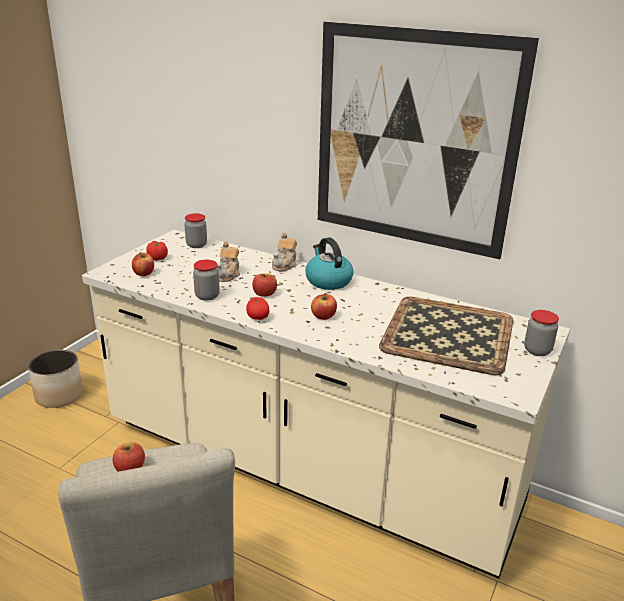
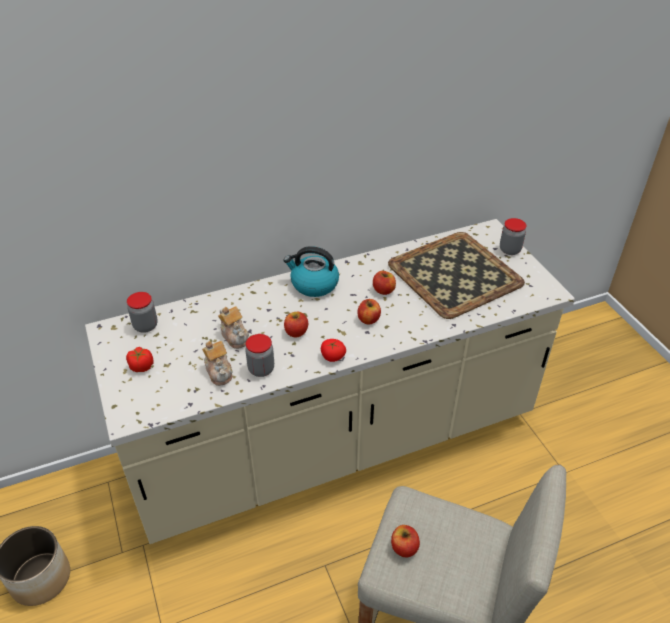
camera: 50 degrees left, 15 degrees up
(144, 273) = (164, 391): apple -> apple (383, 290)
(285, 265) = (257, 292): teapot -> teapot (219, 371)
(413, 141) = (360, 126): picture -> none

